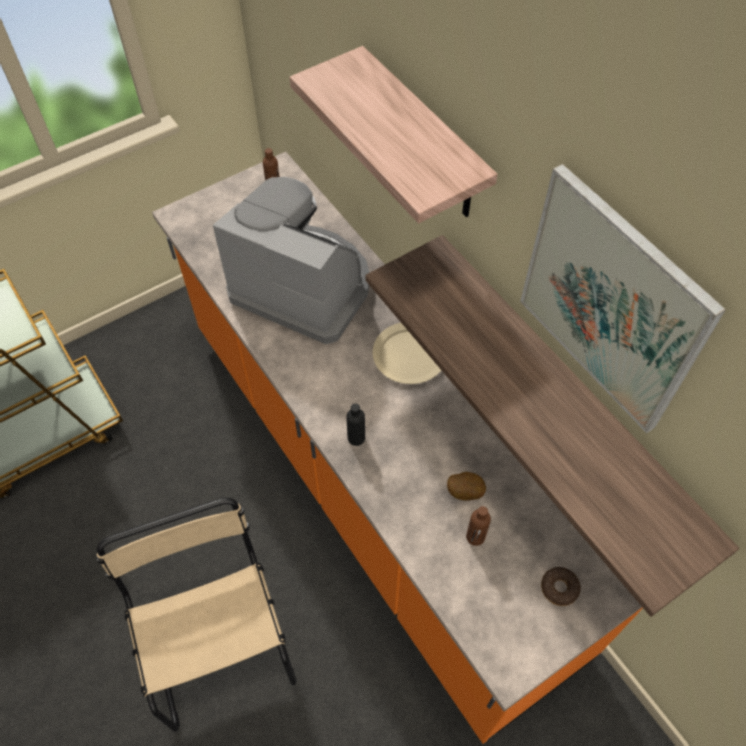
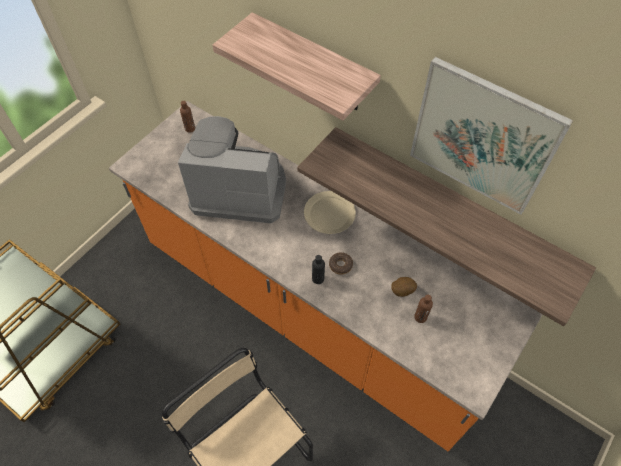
camera: 20 degrees left, 0 degrees up
(559, 588) = (484, 331): donut -> donut (340, 265)

